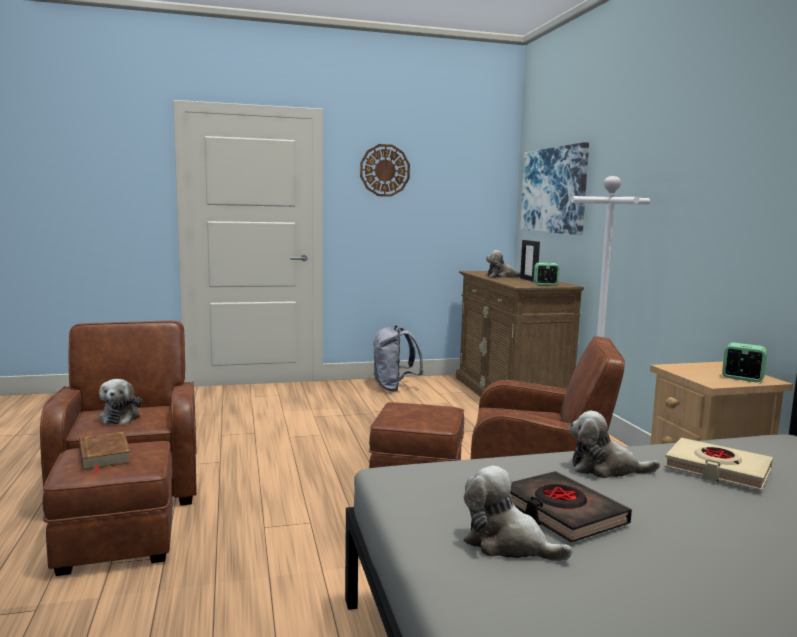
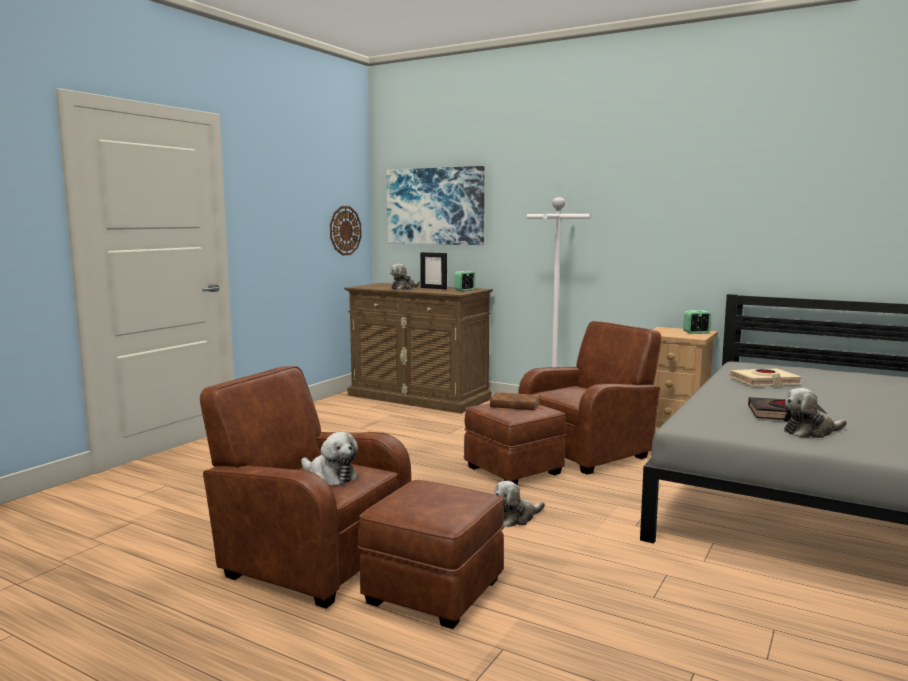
camera: 45 degrees left, 0 degrees up
(104, 455) = (419, 502): brown book -> brown book (515, 405)
(384, 170) = (276, 185): wall clock -> wall clock (345, 230)
(394, 388) = (320, 415): grey backpack -> none
(605, 469) = (735, 394): plush toy -> plush toy (516, 518)

